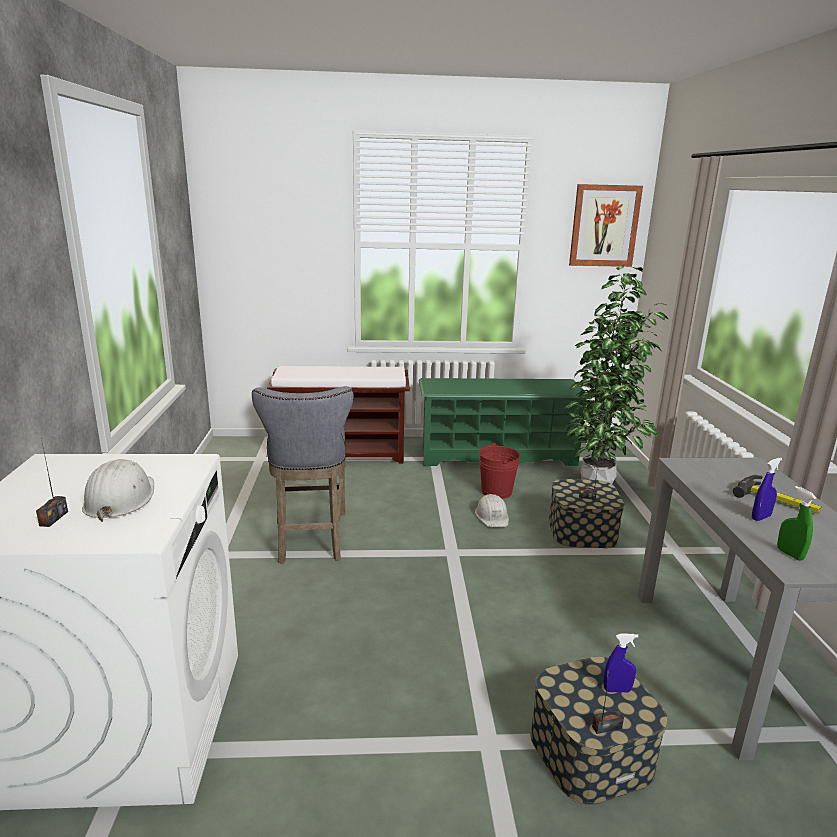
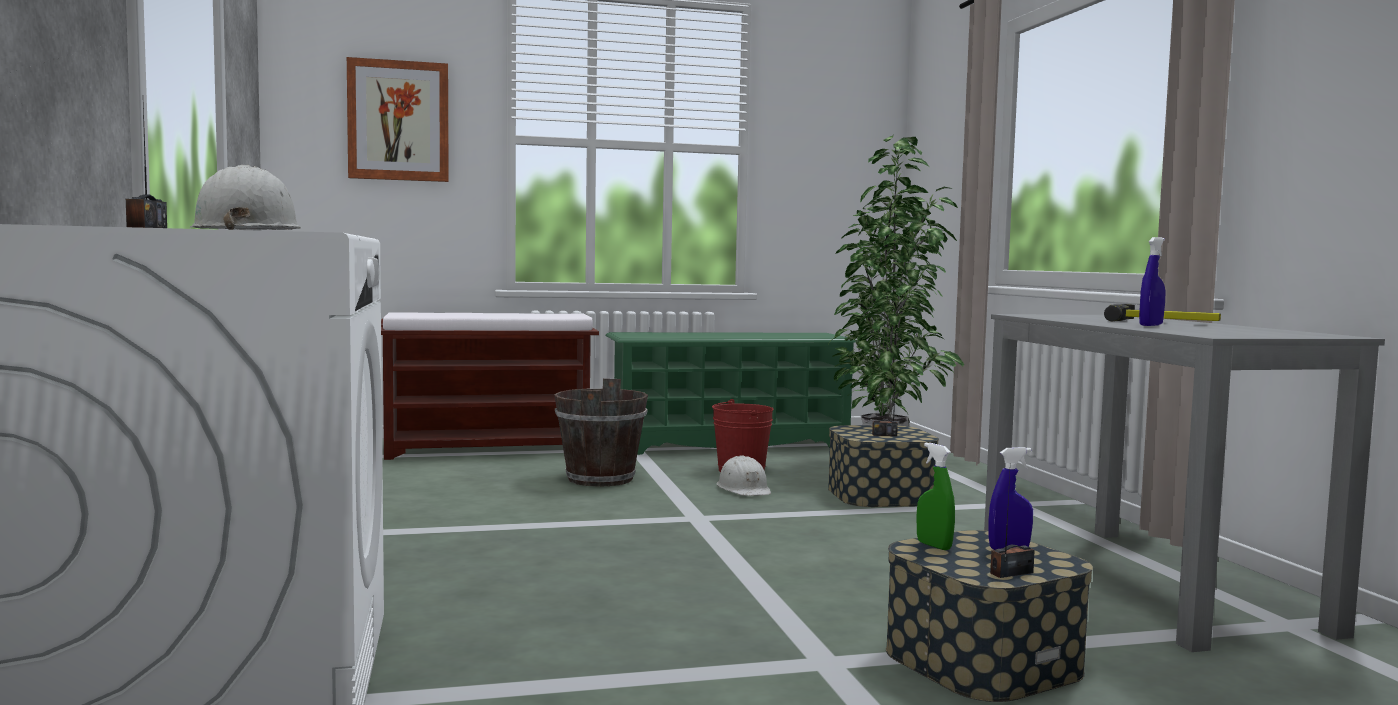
camera: 10 degrees left, 15 degrees down
(310, 539) = (467, 516): grey stool -> none
(402, 496) = (599, 479): none -> brown bucket
(604, 226) = (850, 124): picture -> picture (398, 121)
(790, 554) = (1204, 332): green spray bottle -> green spray bottle (934, 545)

